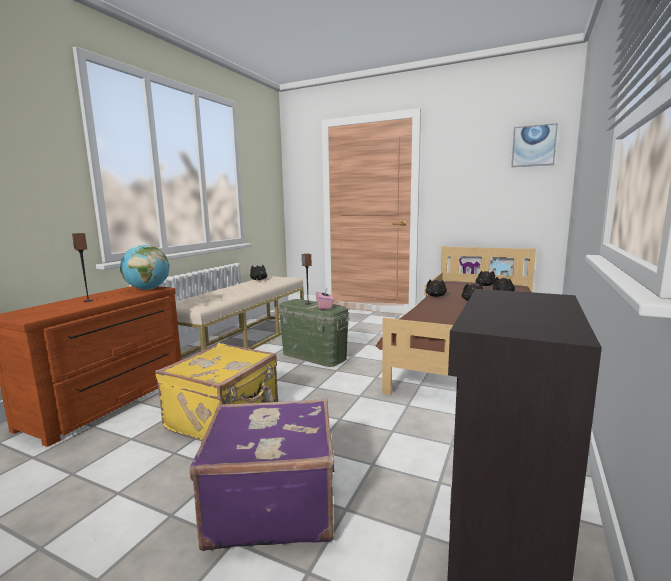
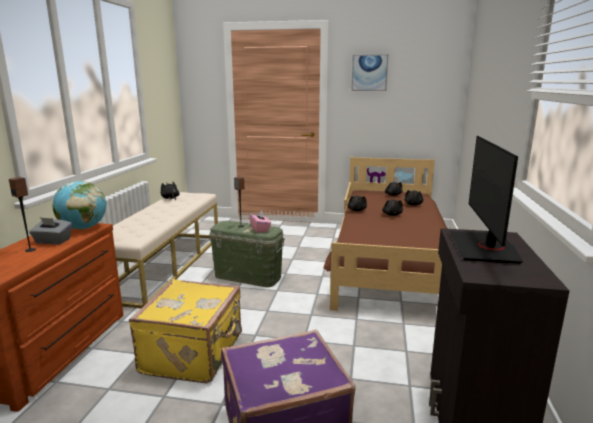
camera: 15 degrees left, 5 degrees up
(112, 296) = (52, 241): none -> grey tissue box
(513, 304) = (484, 248): none -> monitor
(533, 146) = (433, 65): picture -> picture (369, 73)

